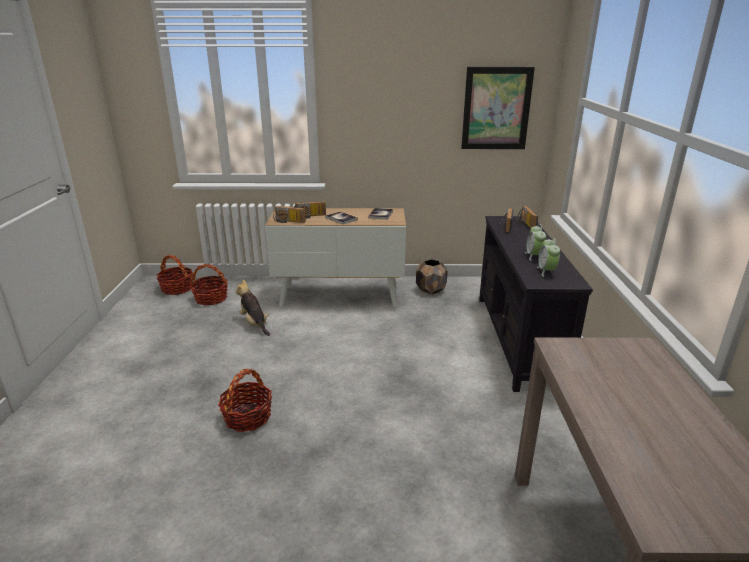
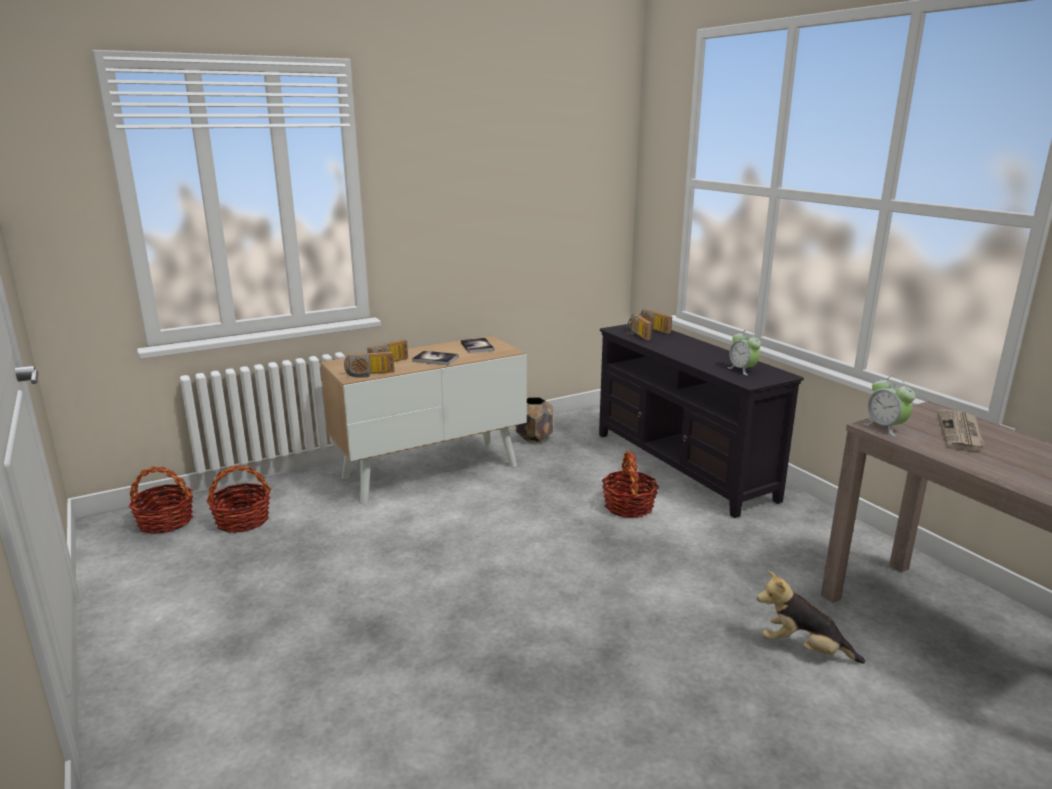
camera: 30 degrees left, 5 degrees down
(247, 417) = (480, 646): basket -> basket (628, 506)
(254, 324) = (352, 535): plush toy -> plush toy (803, 649)
(496, 109) = (577, 199): picture -> none
(534, 256) = (709, 358): alarm clock -> alarm clock (885, 428)
(632, 375) = (961, 432): none -> newspaper

